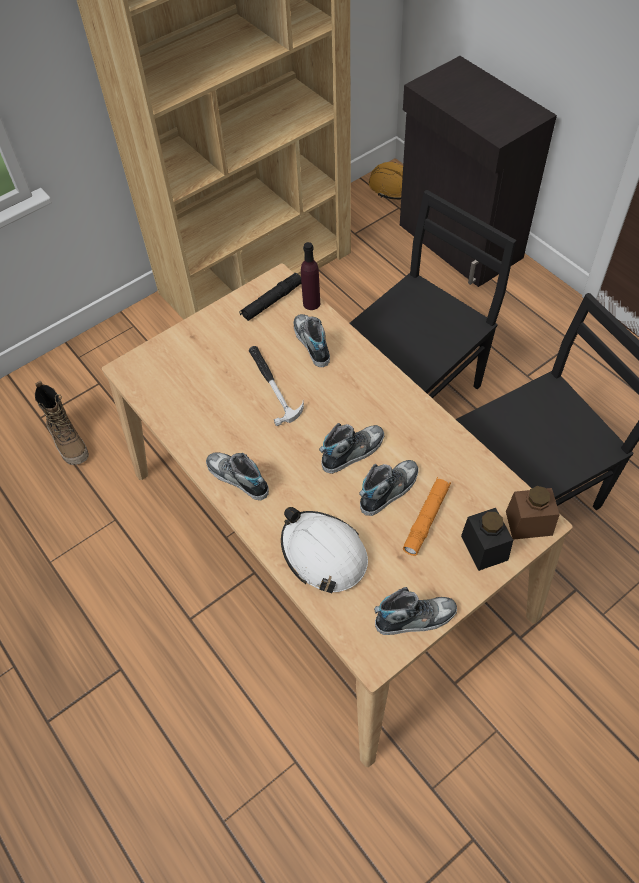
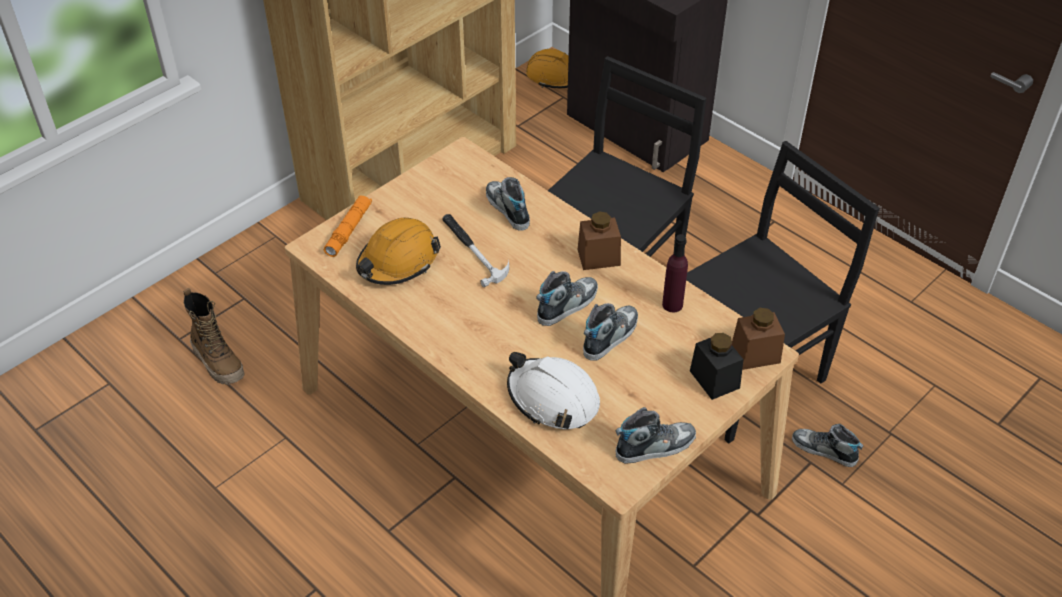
camera: 10 degrees left, 10 degrees down
(201, 391) = (398, 261): none -> orange hard hat
(237, 478) = (451, 338): shoe -> shoe (824, 450)
(271, 301) = (458, 173): black flashlight -> none
(311, 303) = (501, 172): purple bottle -> purple bottle (672, 304)
(390, 402) = (598, 257): none -> brown jar
(426, 519) = (652, 359): orange flashlight -> orange flashlight (349, 230)

